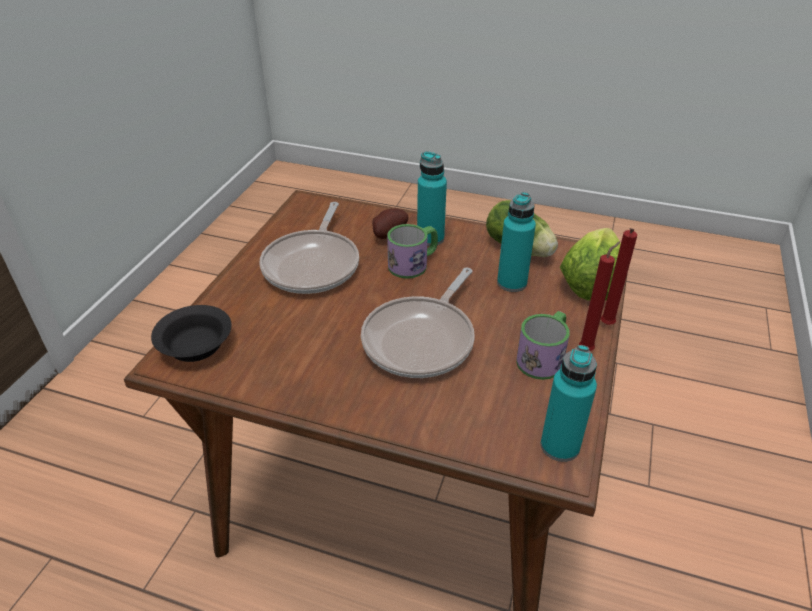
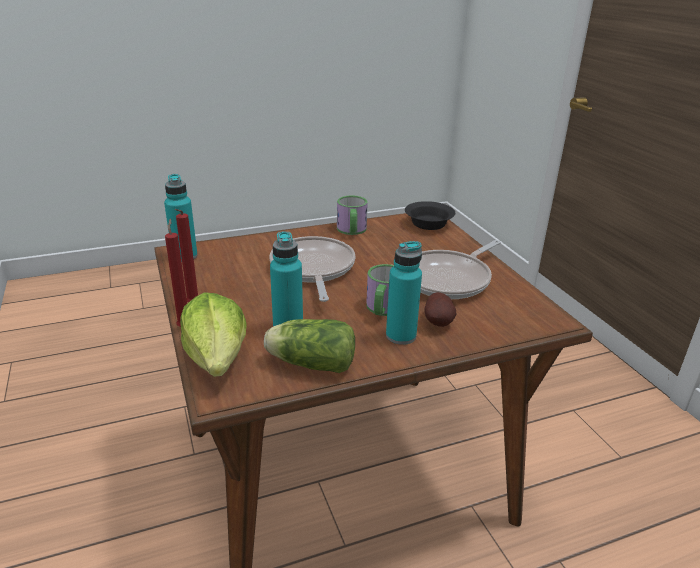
camera: 140 degrees right, 10 degrees down
(313, 264) = (449, 279): frying pan -> frying pan turned 105 degrees counterclockwise
(543, 357) = (222, 289): mug -> mug (352, 231)

